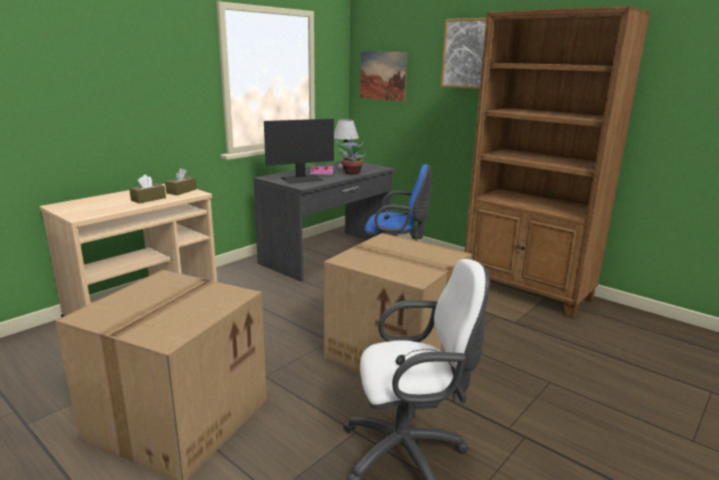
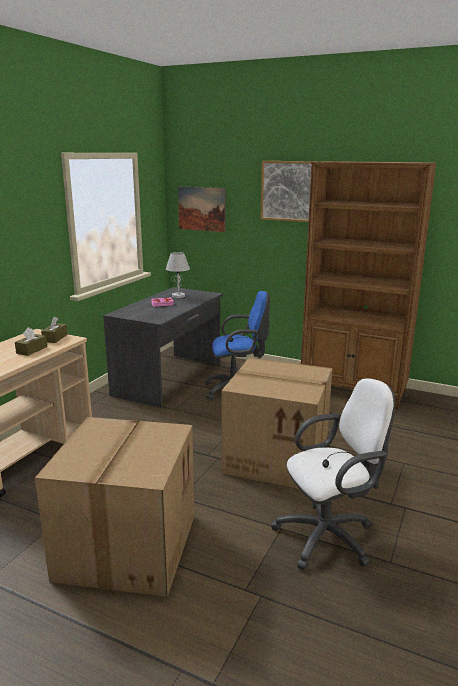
camera: 15 degrees left, 0 degrees up
(302, 179) = (151, 313): monitor -> none
(351, 173) = (189, 302): potted plant -> none

